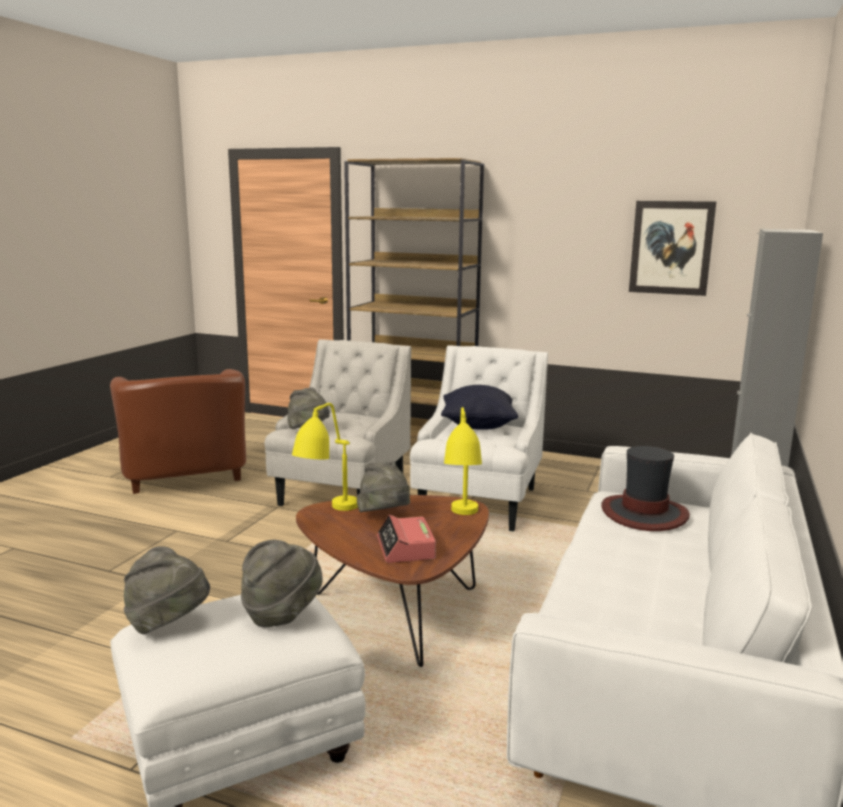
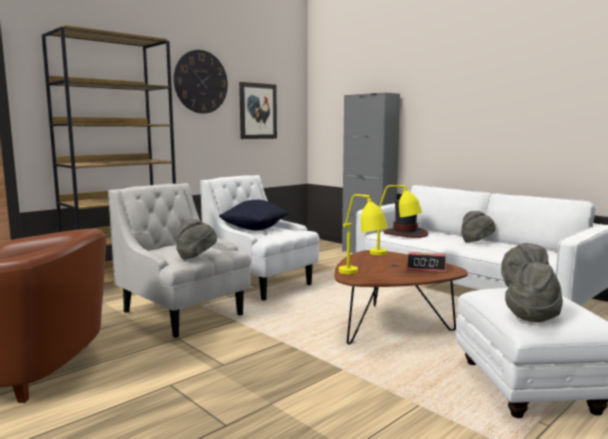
camera: 65 degrees left, 5 degrees down
(385, 517) = (376, 266): grey hat -> grey hat (476, 241)
(565, 204) = (201, 82): none -> wall clock

